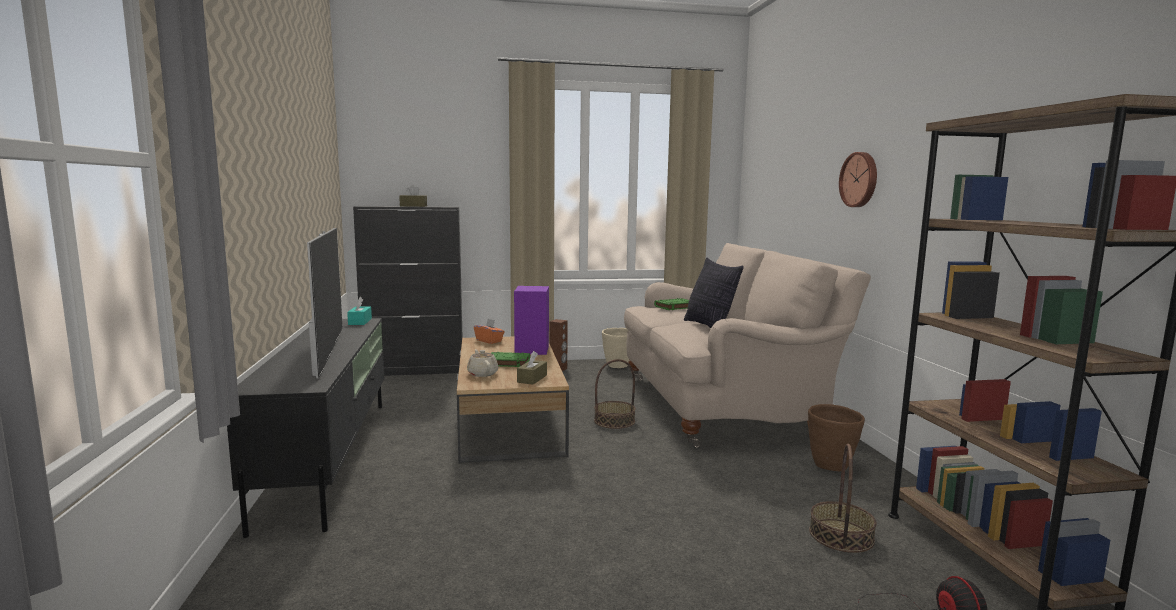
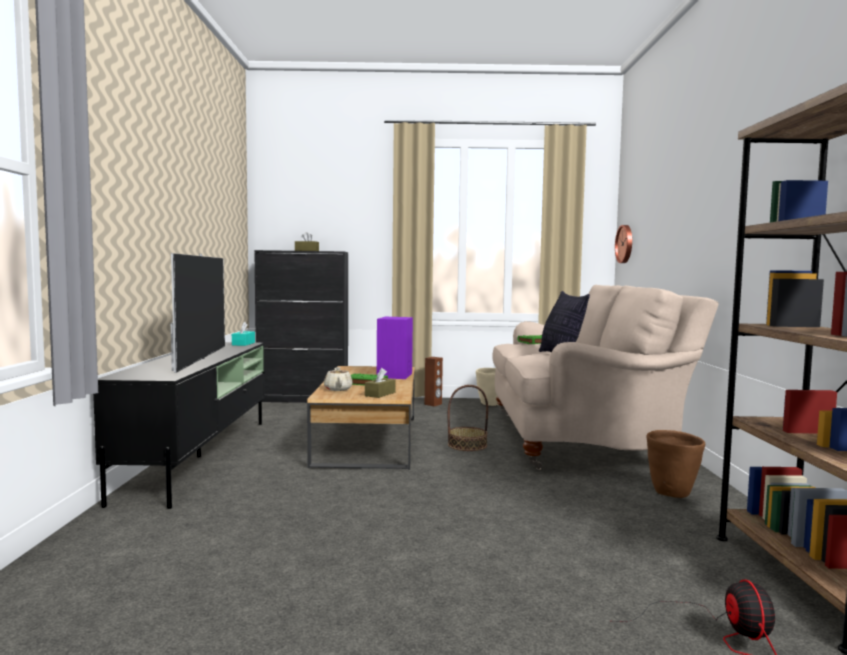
camera: 10 degrees right, 5 degrees down
(489, 341) = (360, 368): orange tissue box -> none
(841, 535) = (656, 550): basket -> none
(860, 179) = (710, 210): wall clock -> wall clock (625, 244)

